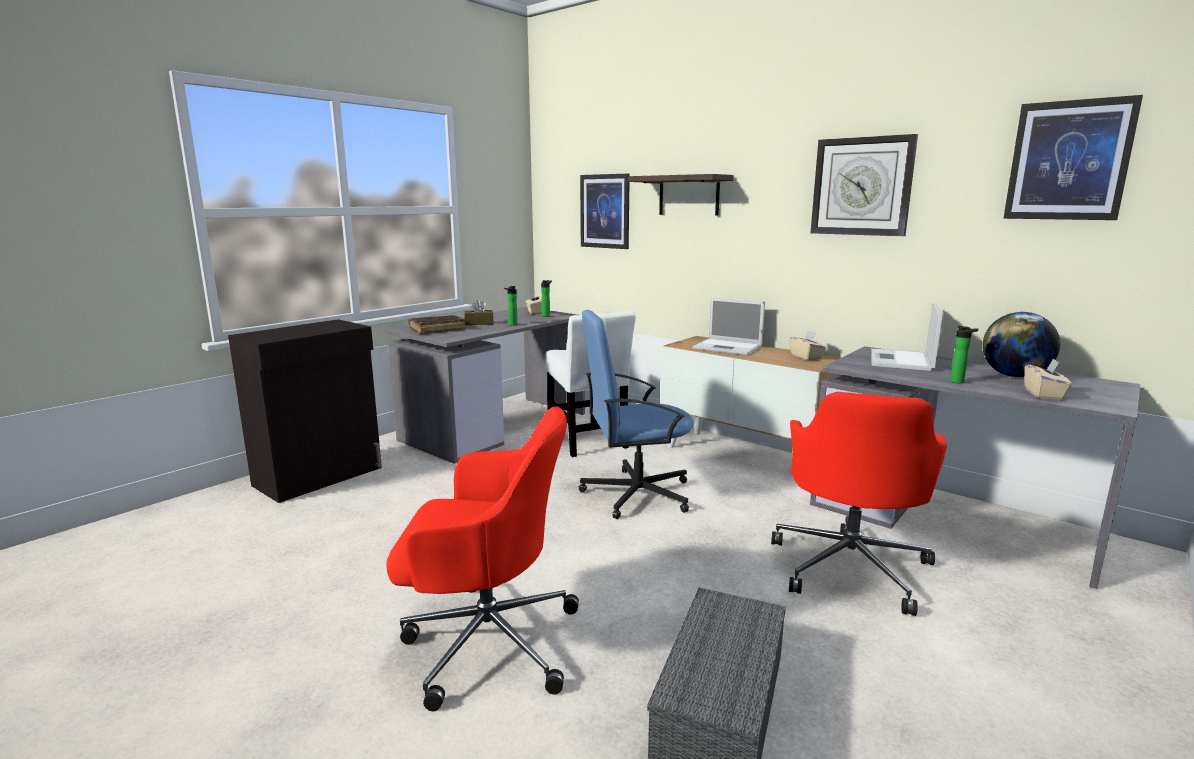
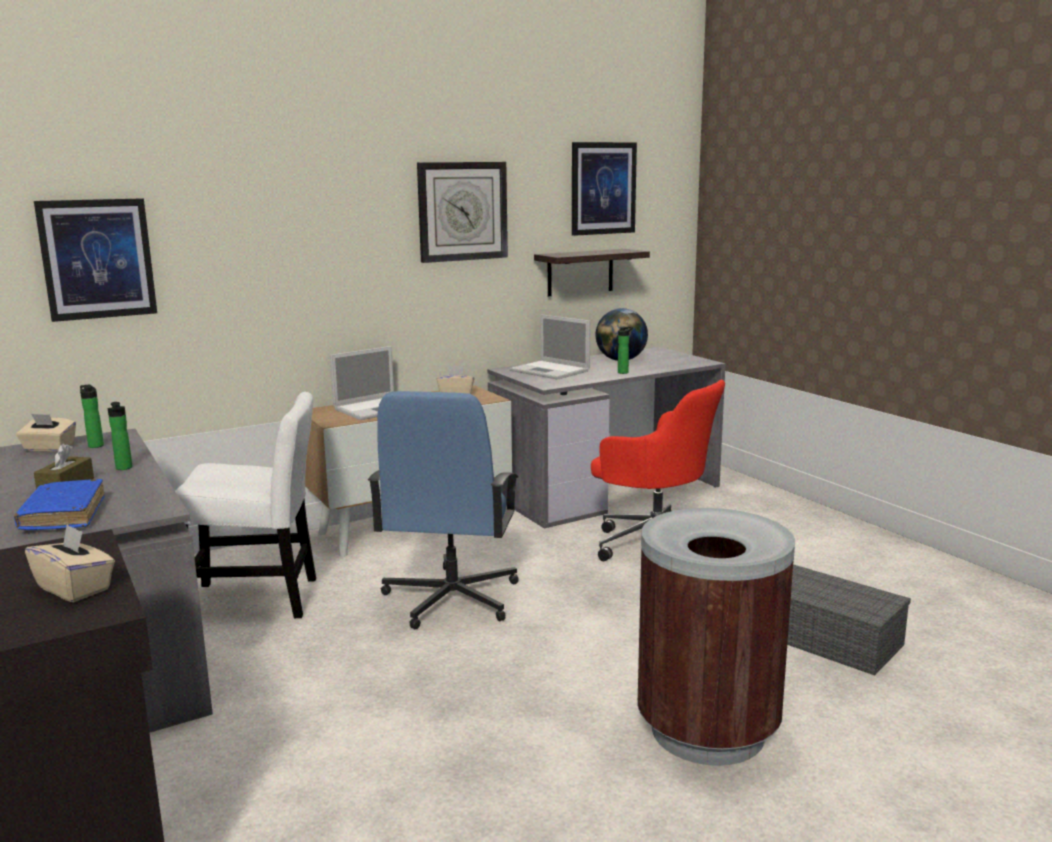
camera: 70 degrees left, 0 degrees up
(437, 330) = (63, 515): brown book -> blue book
(486, 641) = (708, 730): red office chair -> brown trash can
(689, 195) = (255, 228): shelf -> shelf (580, 272)
(1044, 394) = (668, 365): beige tissue box -> beige tissue box (75, 588)

